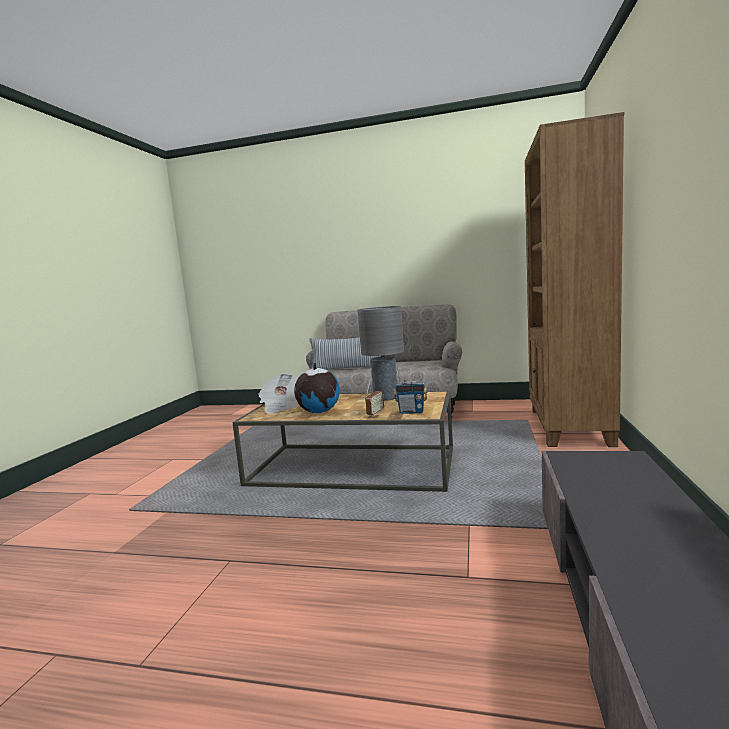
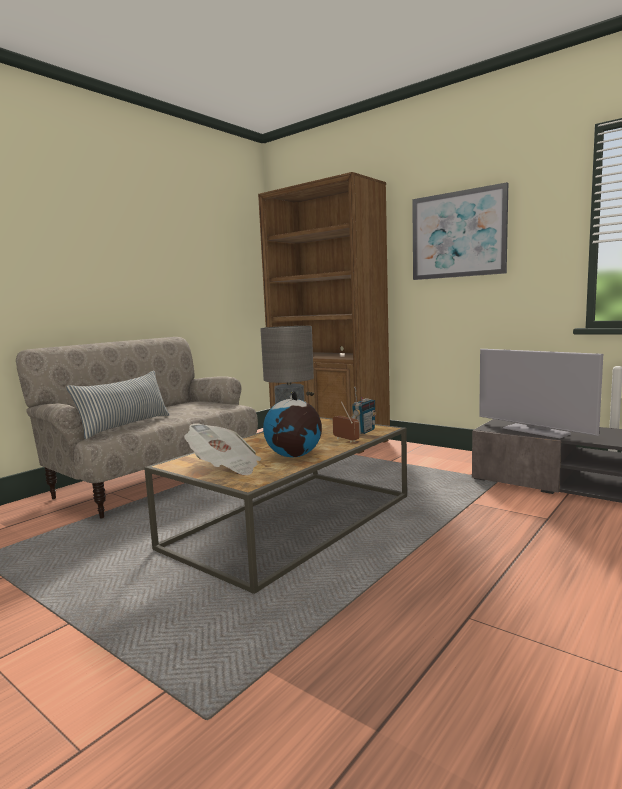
camera: 65 degrees left, 0 degrees up
(591, 479) = (535, 431): none -> television
(669, 171) = (458, 234): none -> picture

